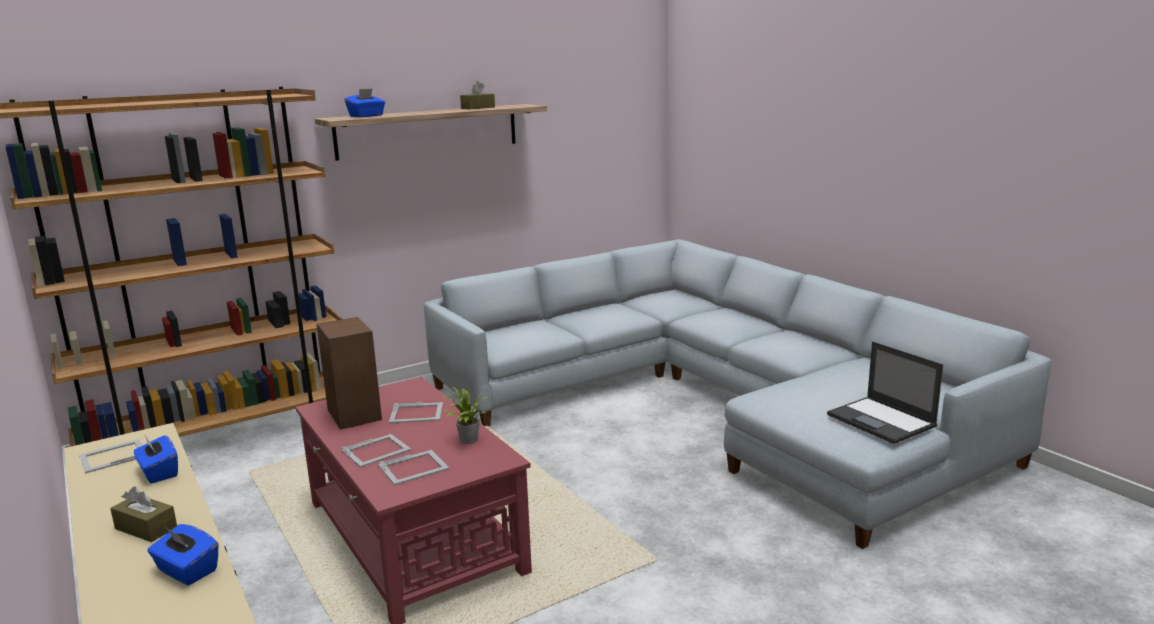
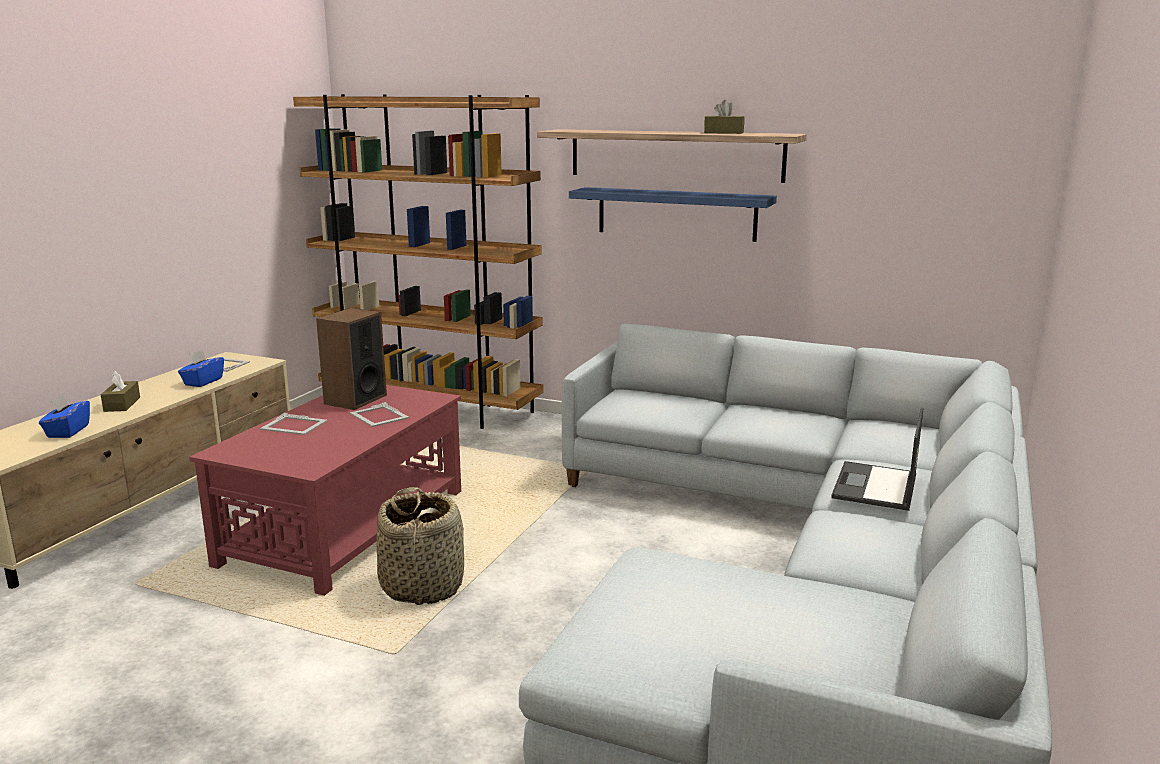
camera: 55 degrees right, 0 degrees up
(366, 116) = (589, 130): blue tissue box -> none
(414, 467) = (272, 445): picture frame -> none
(435, 181) = (676, 214): none -> blue shelf
(467, 440) = (338, 447): potted plant -> none
(567, 524) = (423, 586): none -> basket
(882, 421) = (661, 654): laptop -> laptop (875, 487)

